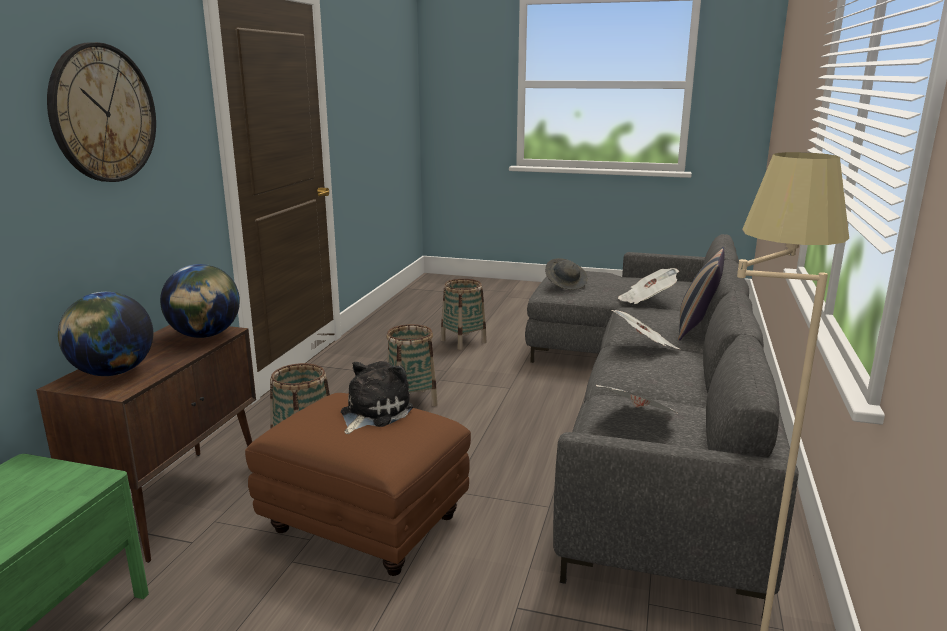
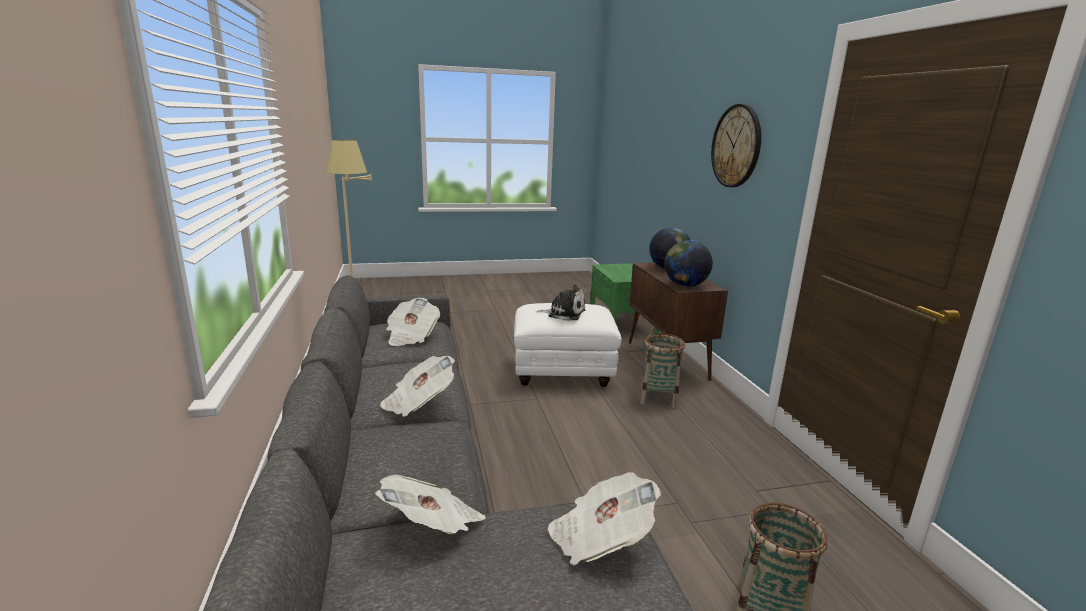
camera: 150 degrees right, 0 degrees up
(363, 524) = (564, 373): brown ottoman -> white ottoman
(373, 413) = (564, 313): plush toy -> plush toy turned 75 degrees counterclockwise
(412, 400) = (659, 462): basket -> none
(566, 284) = (600, 538): grey hat -> newspaper
(696, 328) = (354, 459): pillow -> none

